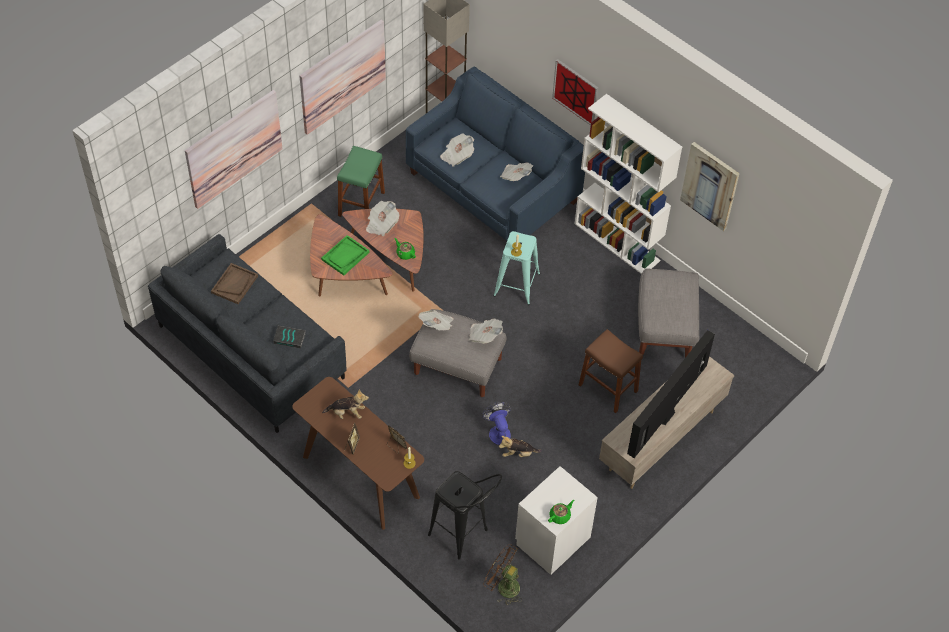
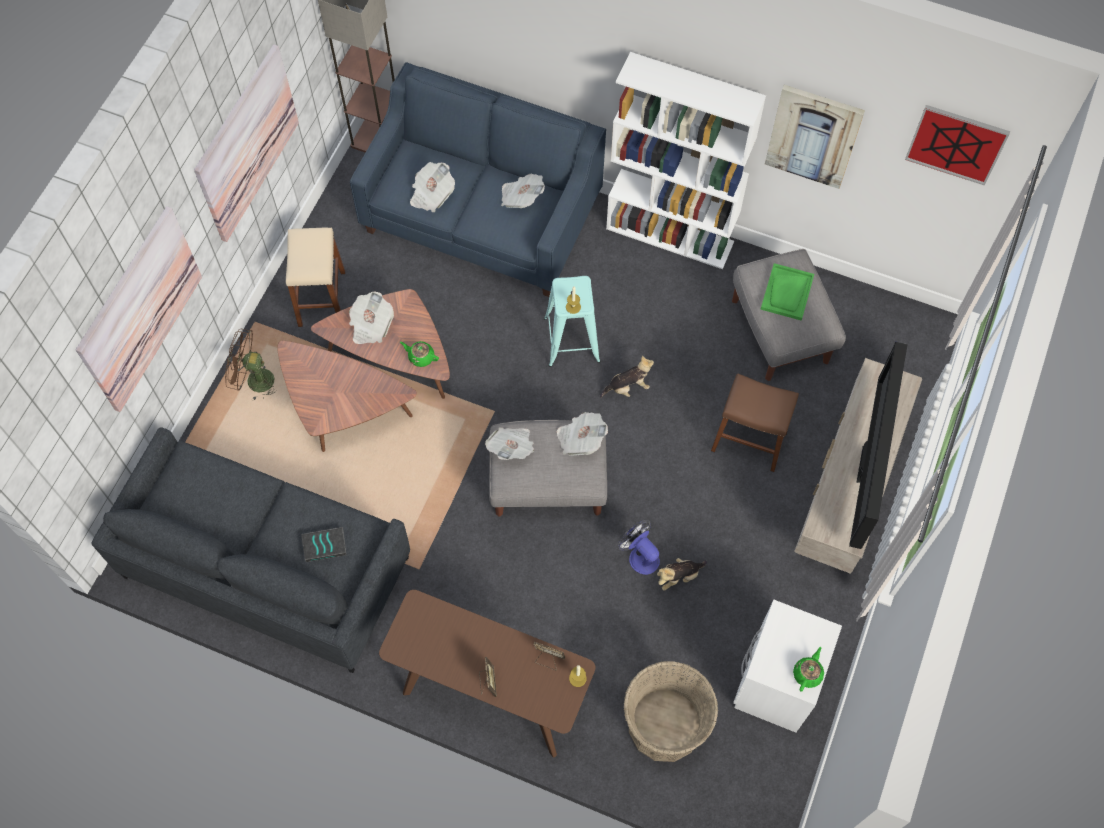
camera: 20 degrees left, 10 degrees up
(234, 284) = (213, 493): brown tray -> none
(345, 256) = (342, 390): green tray -> green tray (787, 293)
(347, 413) = (459, 636): plush toy -> plush toy (628, 387)
(361, 204) = (322, 298): green stool -> beige stool
(464, 538) = (665, 725): black stool -> basket
(503, 586) = (744, 774): brown fan -> brown fan (254, 381)
(575, 92) = (576, 60): picture -> picture (956, 144)

